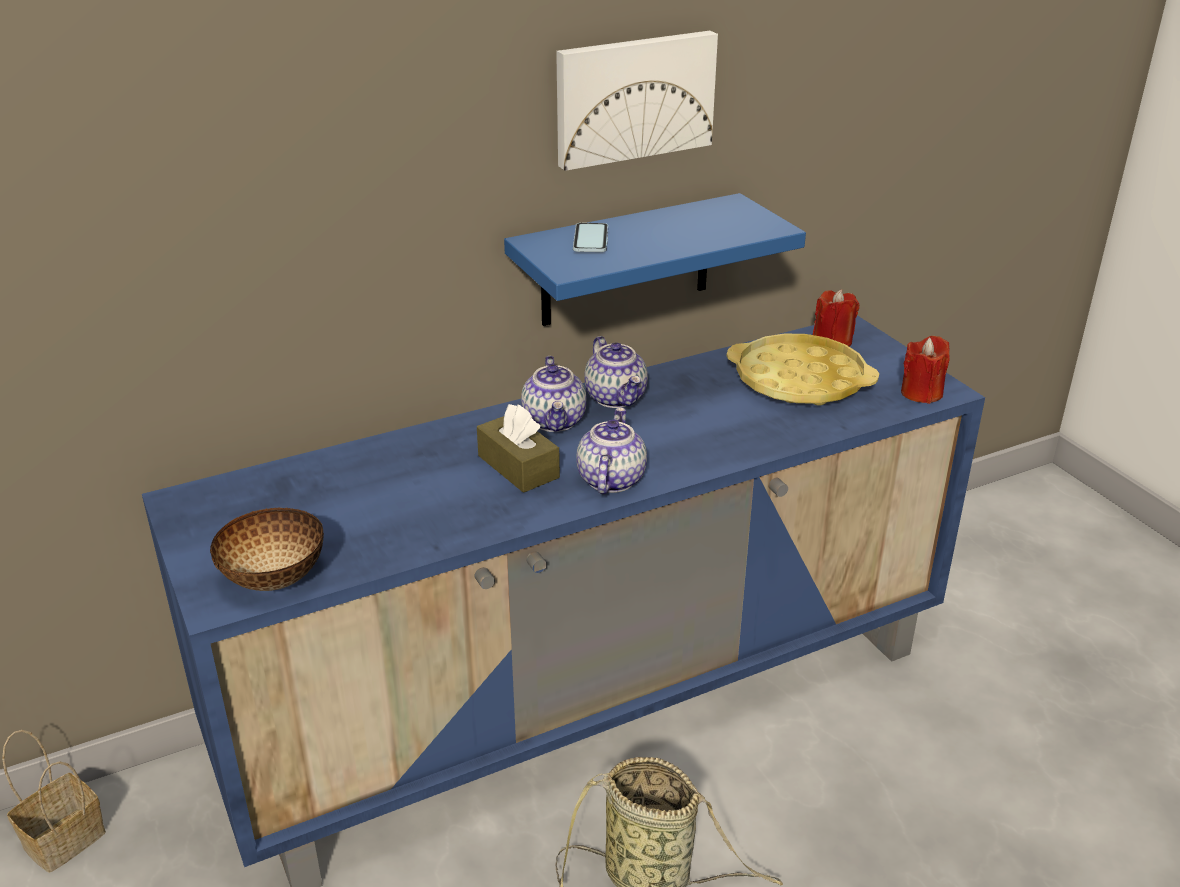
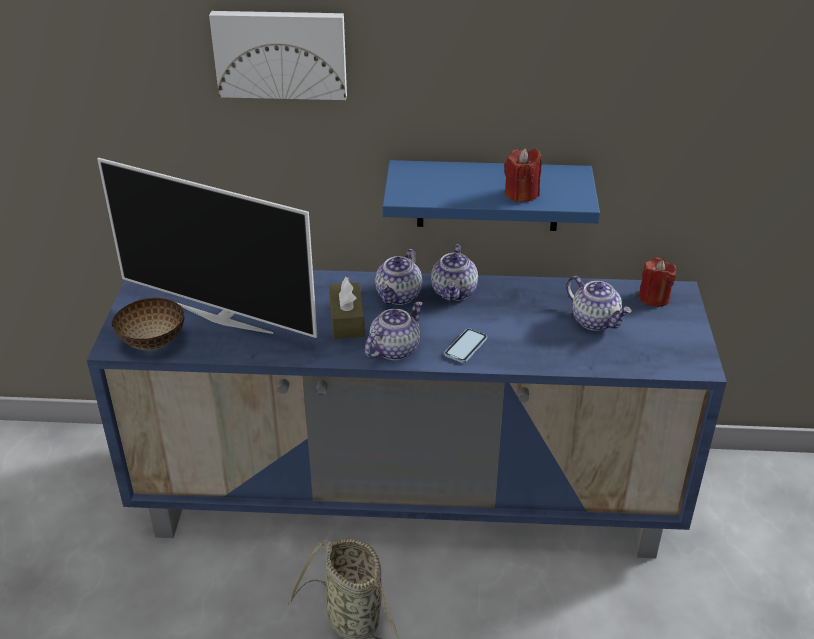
camera: 30 degrees right, 5 degrees up
(66, 837) = (70, 451): basket -> none
(348, 515) = (224, 317): none -> television
(590, 240) = (441, 177): phone -> phone (465, 347)
(633, 97) = (498, 80): picture -> picture (280, 53)
(799, 380) = (595, 321): yellow tray -> teapot
(921, 393) = (678, 361): red candle -> red candle (521, 194)

